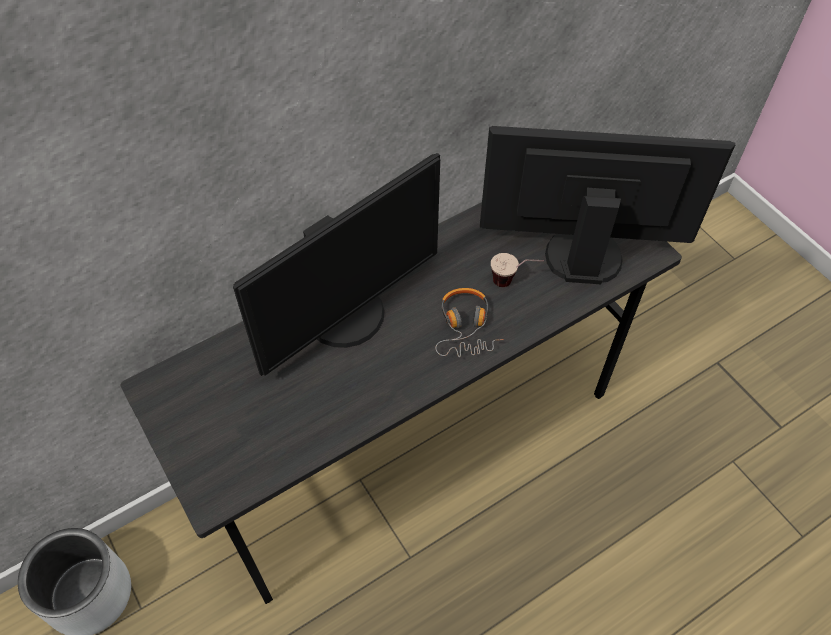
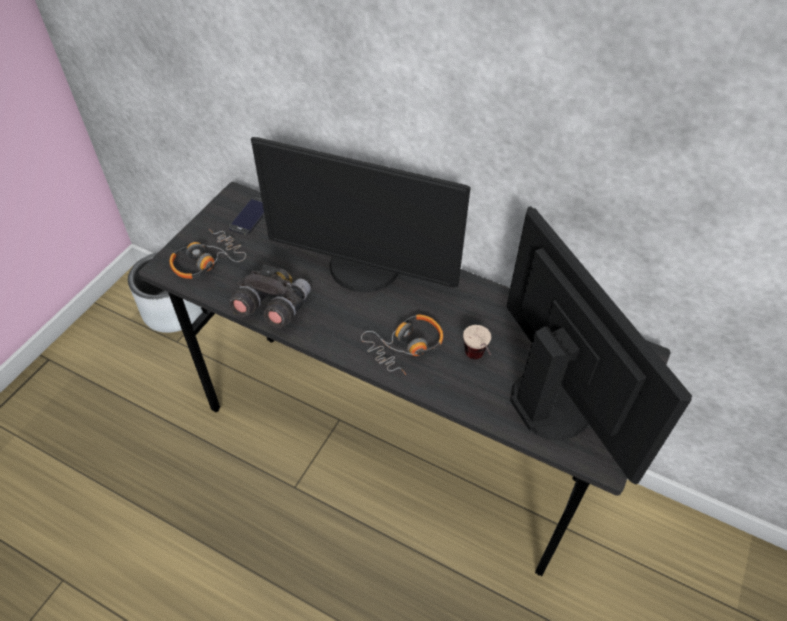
camera: 60 degrees right, 5 degrees down
(195, 386) = (250, 216): none -> phone
(232, 455) = (206, 261): none -> headphones
(346, 417) = (272, 308): none -> grey binoculars

